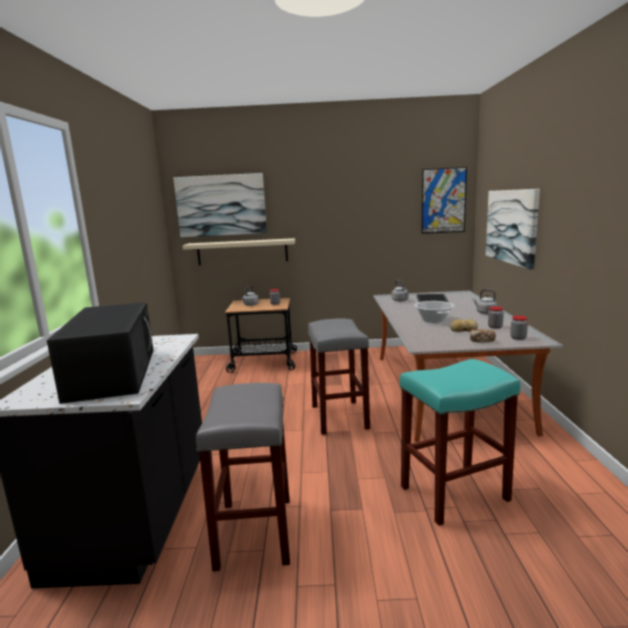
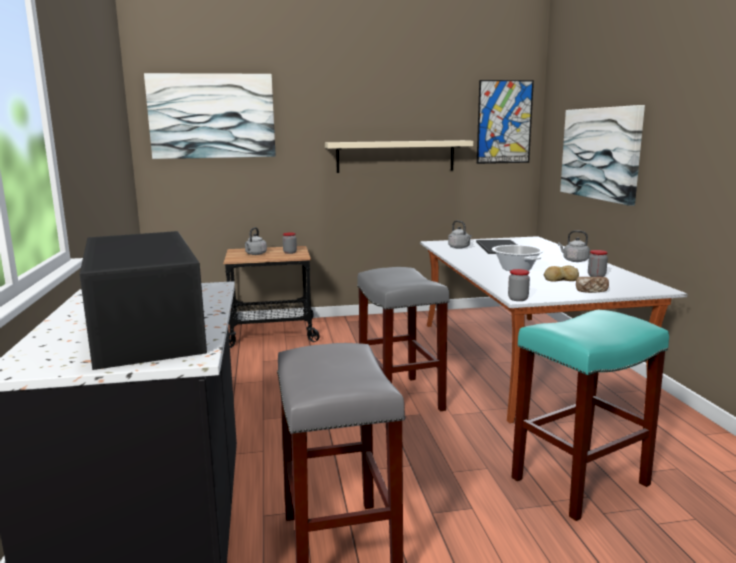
camera: 10 degrees left, 0 degrees up
(242, 252) = (240, 182): beige shelf -> beige shelf (395, 156)
(518, 338) = (632, 287): jar -> jar (518, 299)

